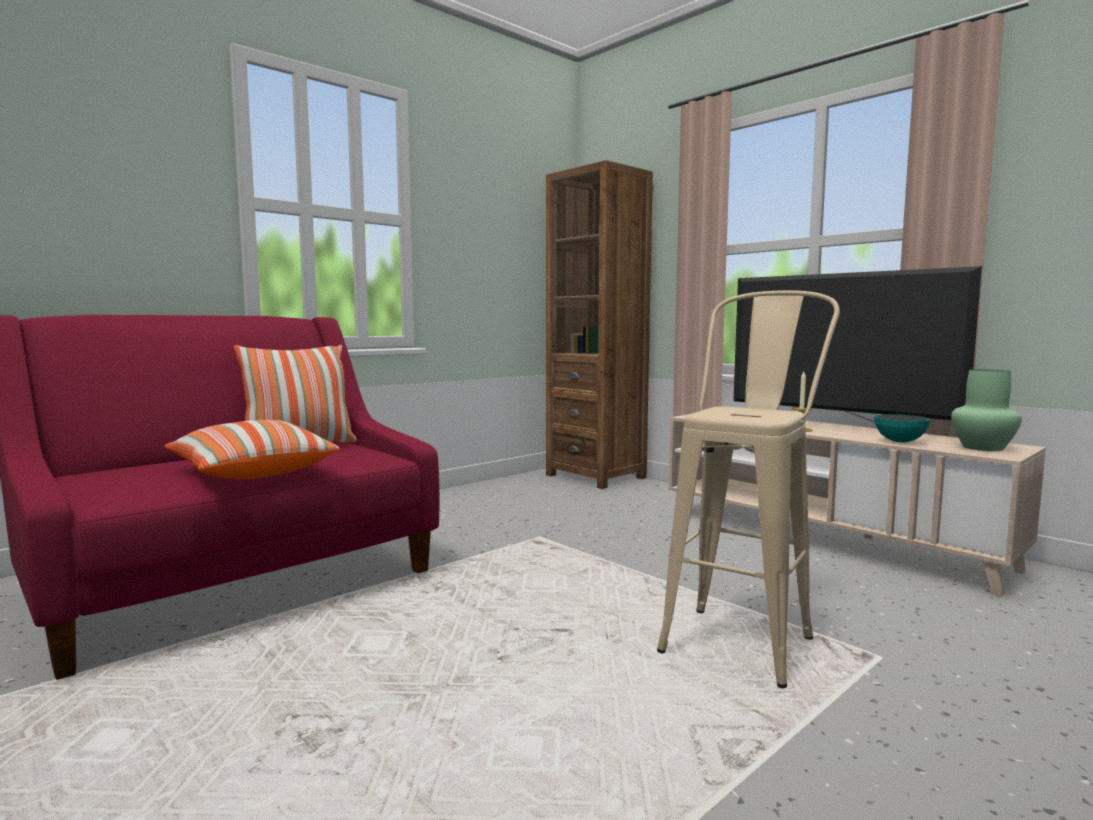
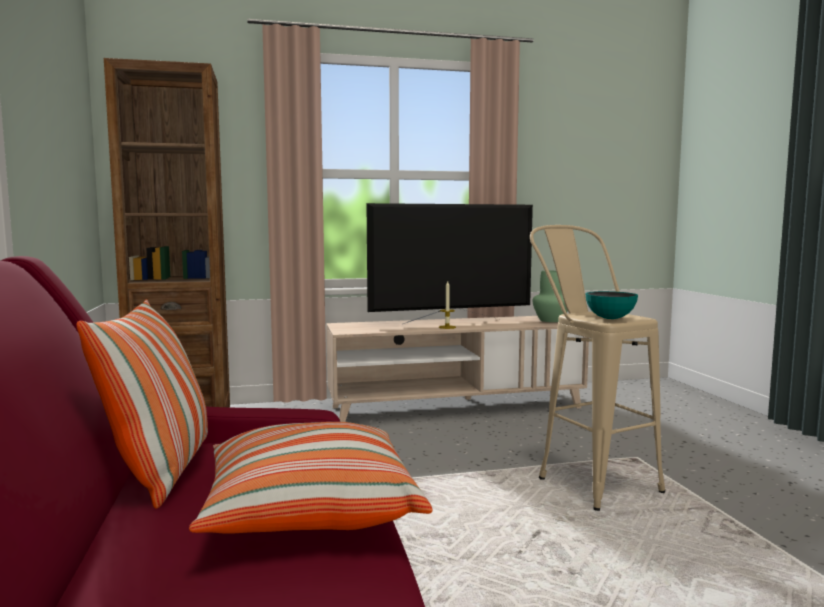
camera: 60 degrees left, 0 degrees up
(900, 442) = (515, 324): bowl -> bowl (610, 319)

